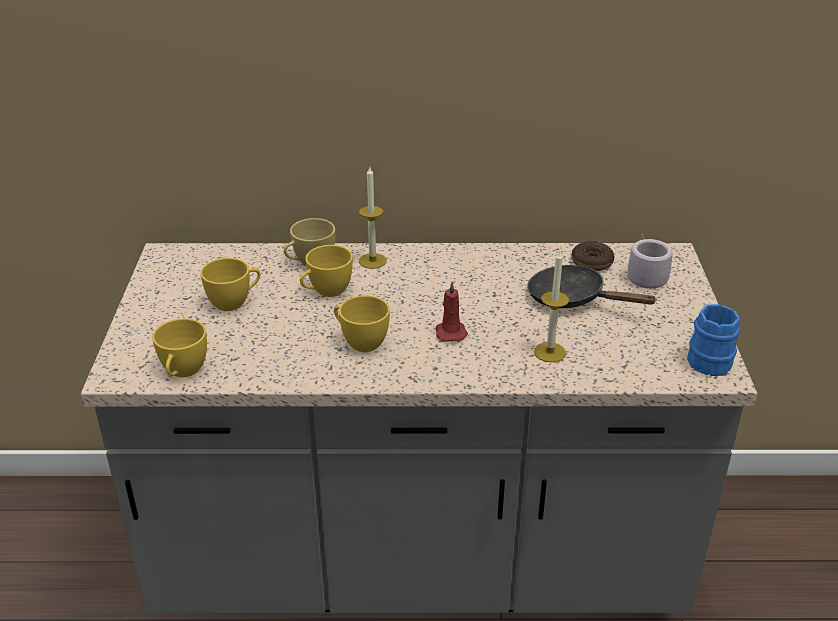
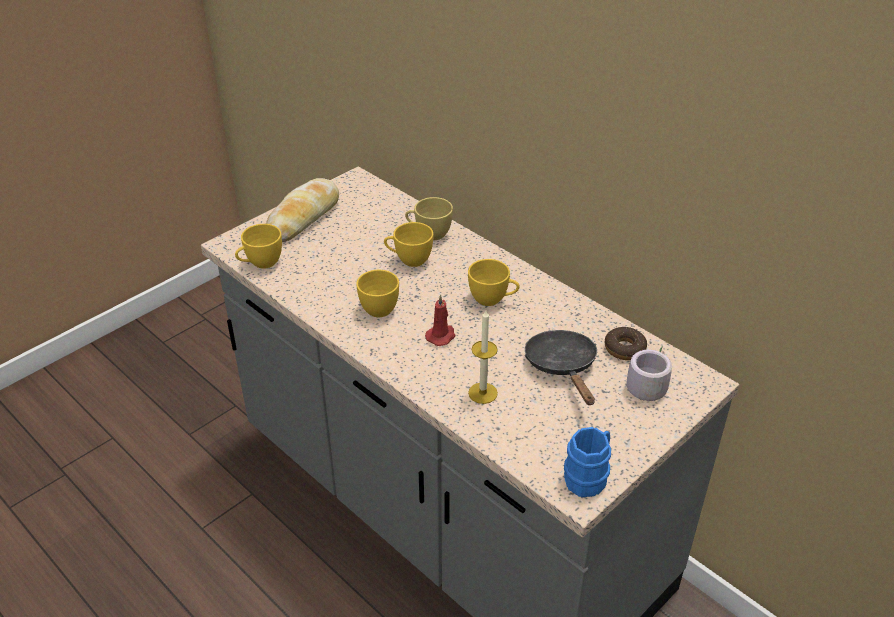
camera: 45 degrees right, 5 degrees up
(162, 311) = (303, 217): none -> bread
(235, 302) = (348, 235): yellow cup -> yellow cup (493, 299)
(372, 261) = (470, 255): candle -> none

